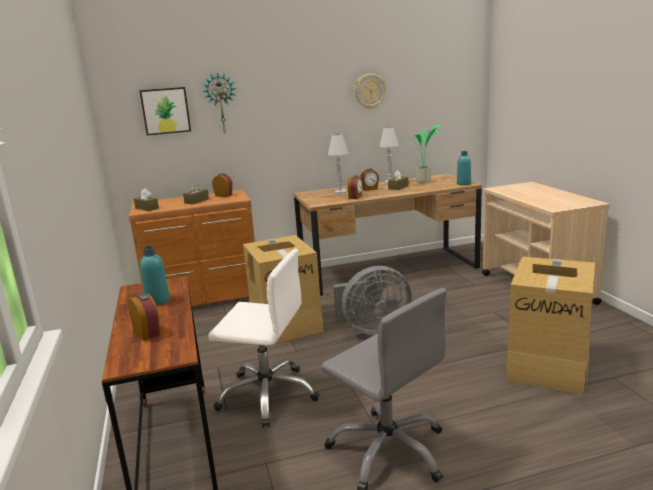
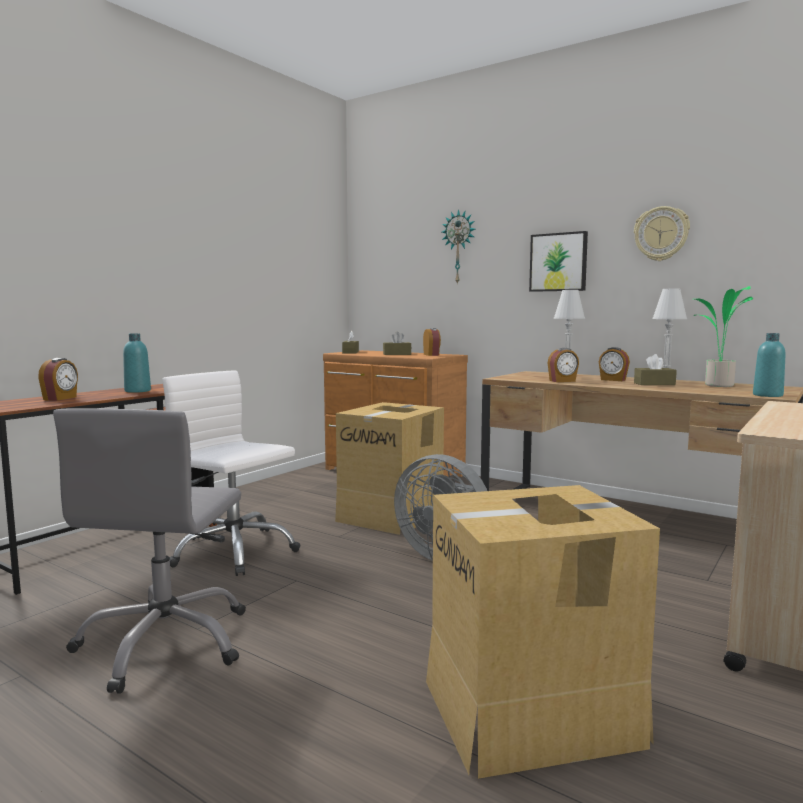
camera: 50 degrees right, 10 degrees down
(165, 111) = (405, 254): picture -> picture (558, 262)
(268, 395) = (233, 551): white office chair -> white office chair turned 150 degrees clockwise

